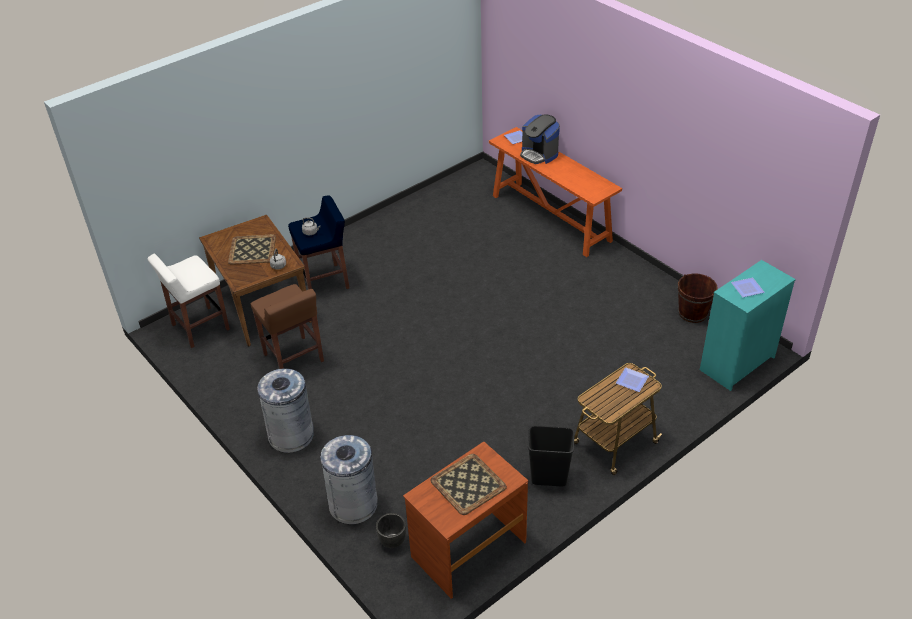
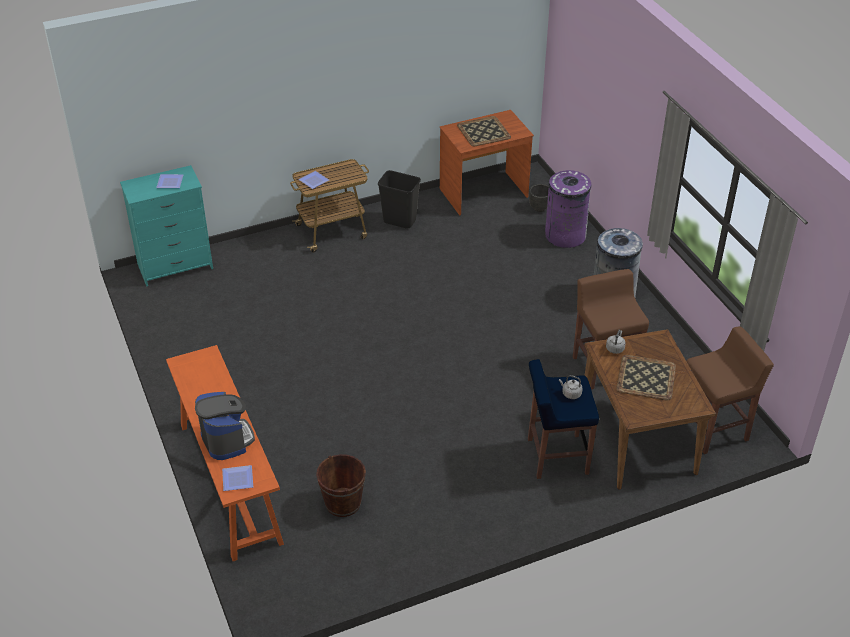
camera: 165 degrees left, 0 degrees up
(199, 327) = (714, 429): white stool -> brown stool
(353, 504) = (565, 235): grey trash can -> purple trash can
(692, 313) = (170, 320): brown bucket -> brown bucket (343, 503)

